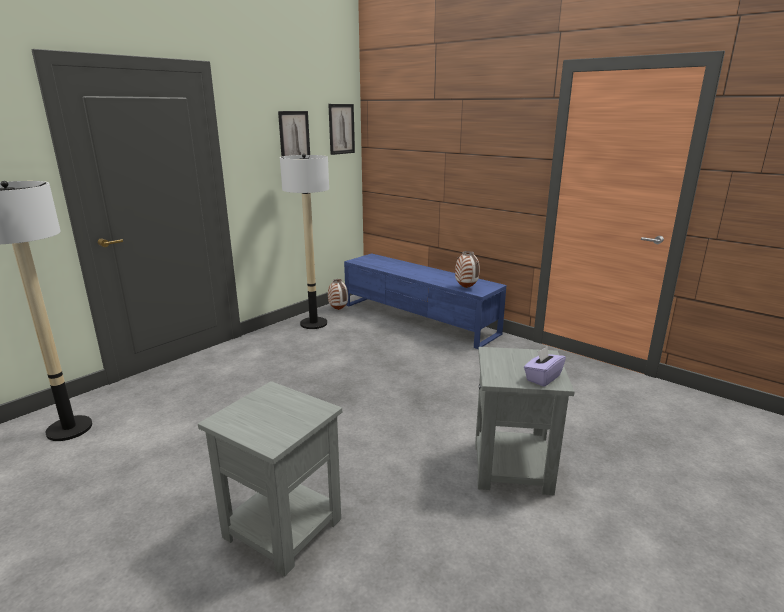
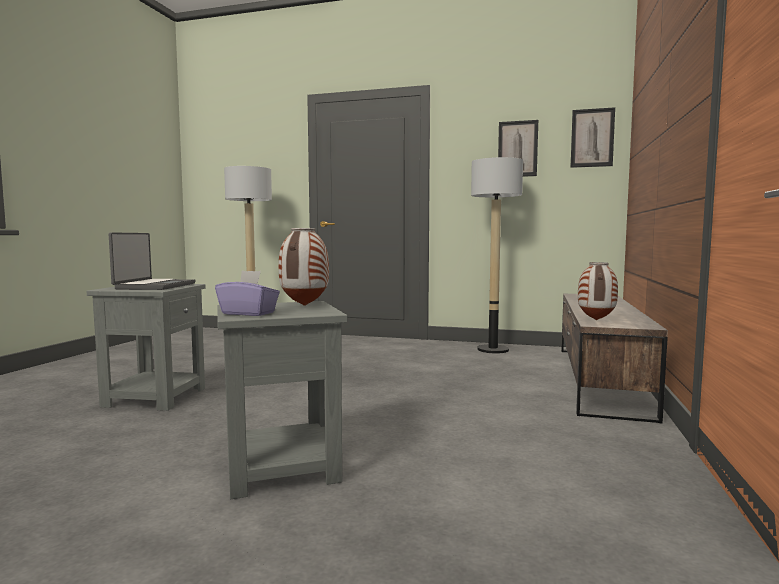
camera: 65 degrees right, 15 degrees down
(272, 411) = (154, 286): none -> laptop
(338, 309) = (544, 350): vase -> vase (305, 305)
(419, 319) = (599, 378): blue tv stand -> brown tv stand

